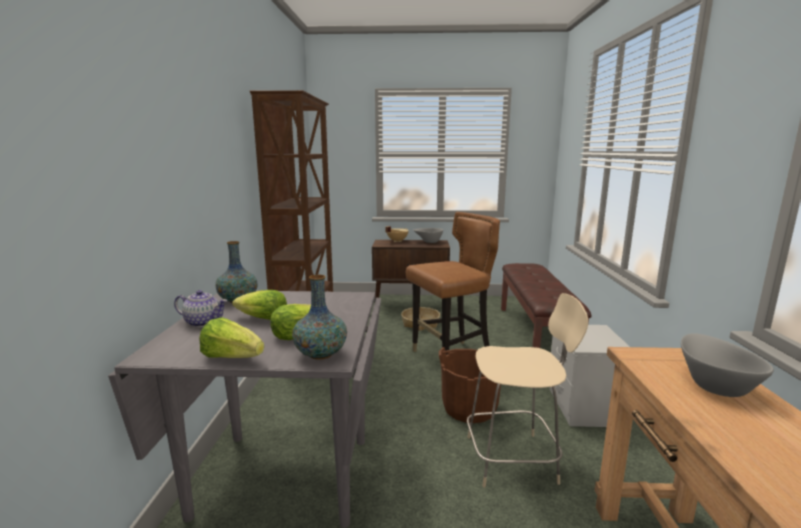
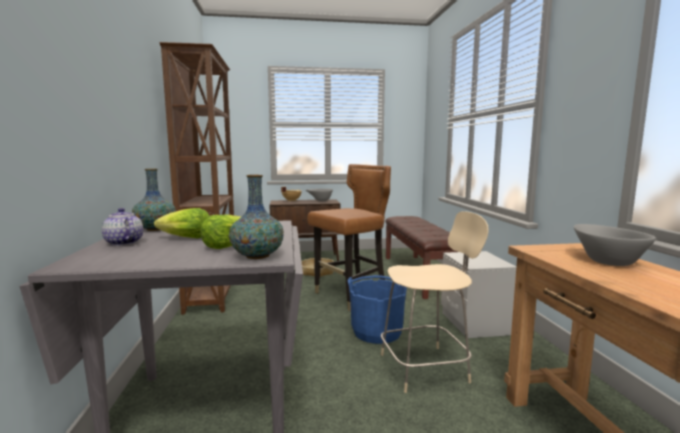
camera: 10 degrees left, 5 degrees down
(203, 322) = (123, 243): teapot -> teapot turned 135 degrees counterclockwise
(232, 357) = (164, 262): lettuce -> none
(469, 408) = (377, 332): brown bucket -> blue bucket

